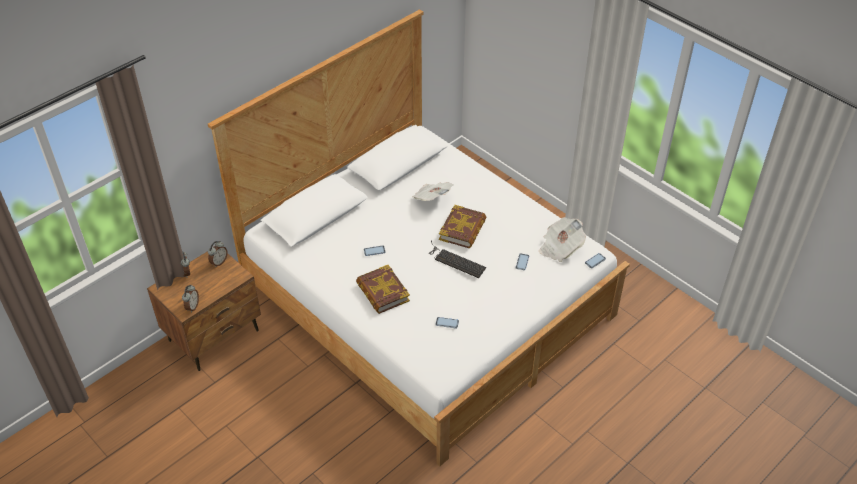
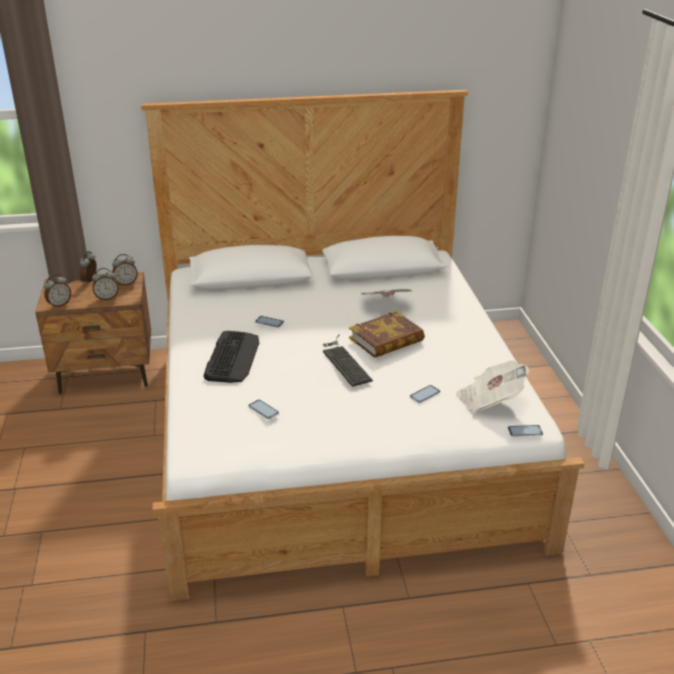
camera: 35 degrees right, 15 degrees down
(221, 283) = (107, 298): none -> alarm clock
(382, 292) = (232, 357): book -> keyboard

